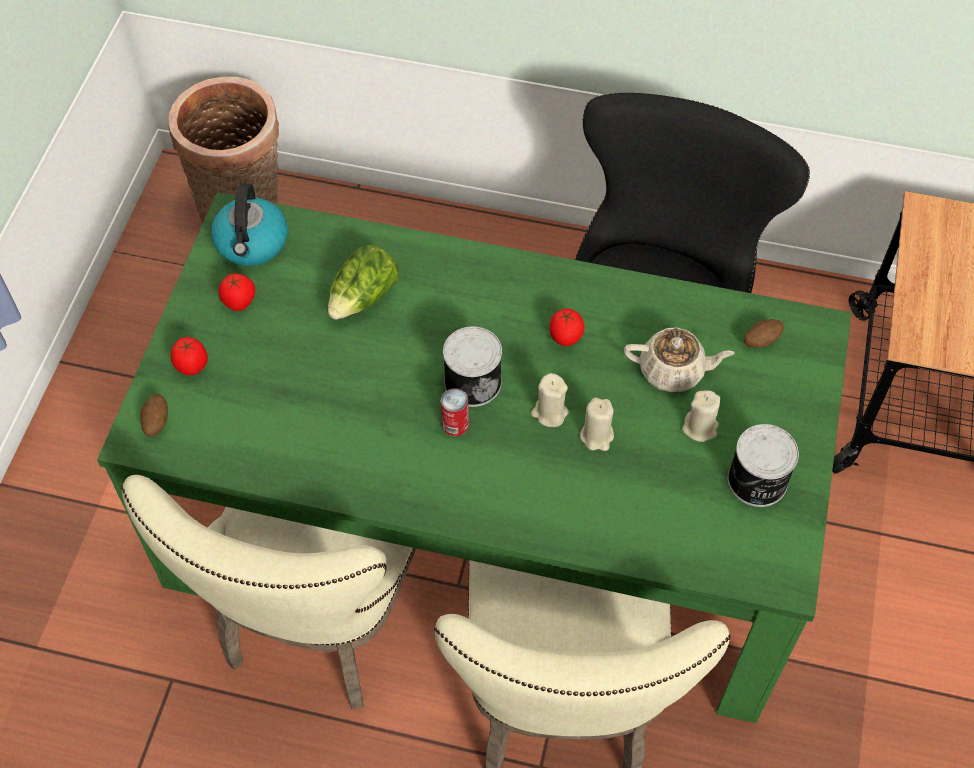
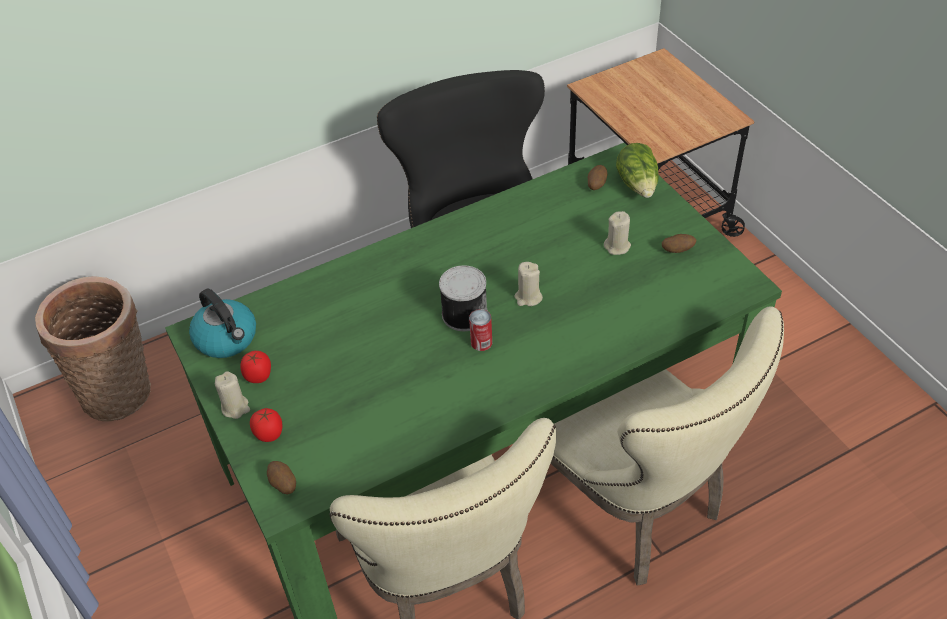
camera: 40 degrees left, 10 degrees down
(363, 297) = (341, 317): lettuce -> lettuce (638, 185)
(565, 338) = (490, 255): tomato -> none
(597, 436) = (568, 290): beige candle -> beige candle (235, 407)
(673, 371) = (569, 230): beige teapot -> none
(757, 482) = (677, 250): can -> potato

